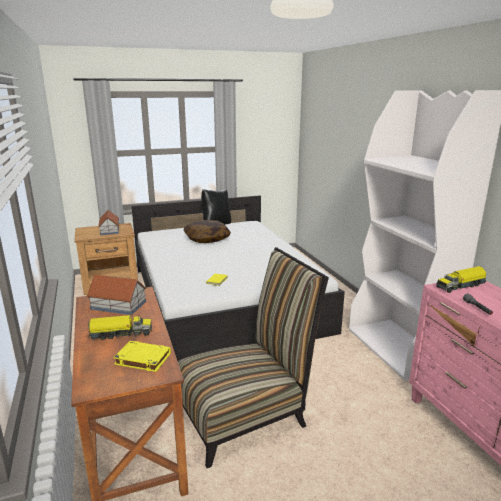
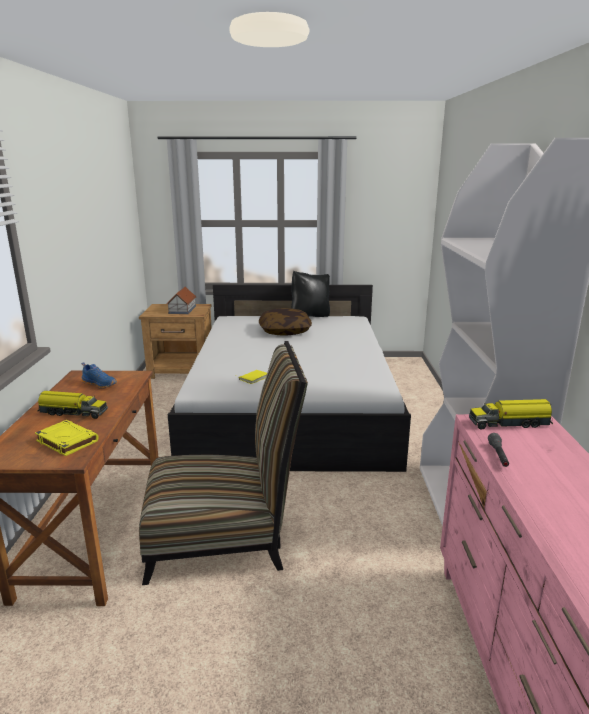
camera: 20 degrees right, 0 degrees up
(118, 305) = (100, 384): toy house -> blue shoe

